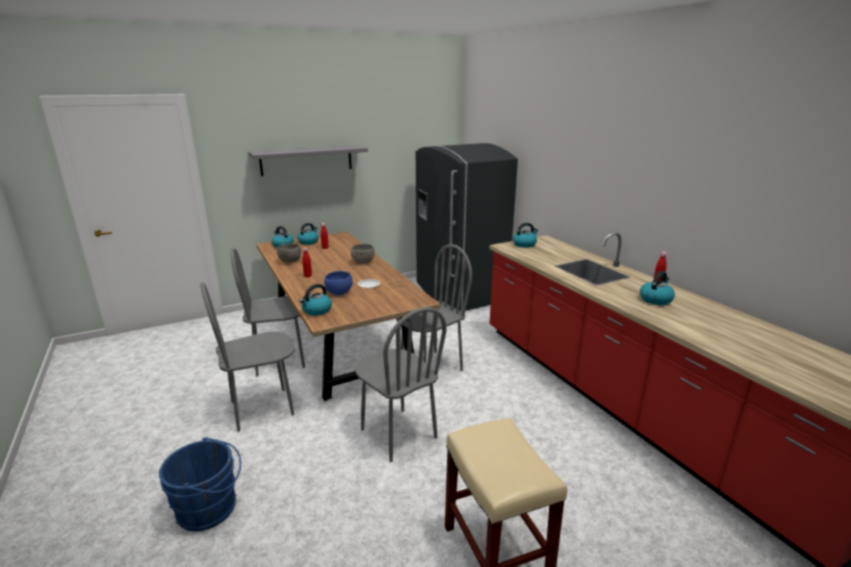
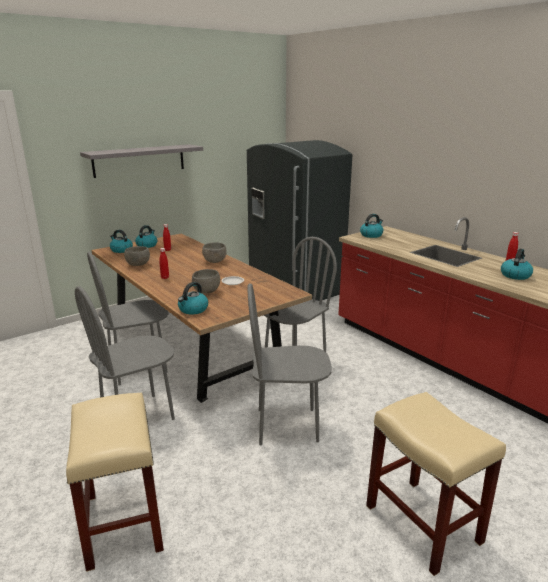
camera: 10 degrees left, 0 degrees up
(211, 508) = (122, 521): blue bucket -> beige stool
(339, 293) = (206, 291): blue bowl -> grey bowl
(398, 434) = (287, 425): grey chair -> grey chair turned 135 degrees clockwise

